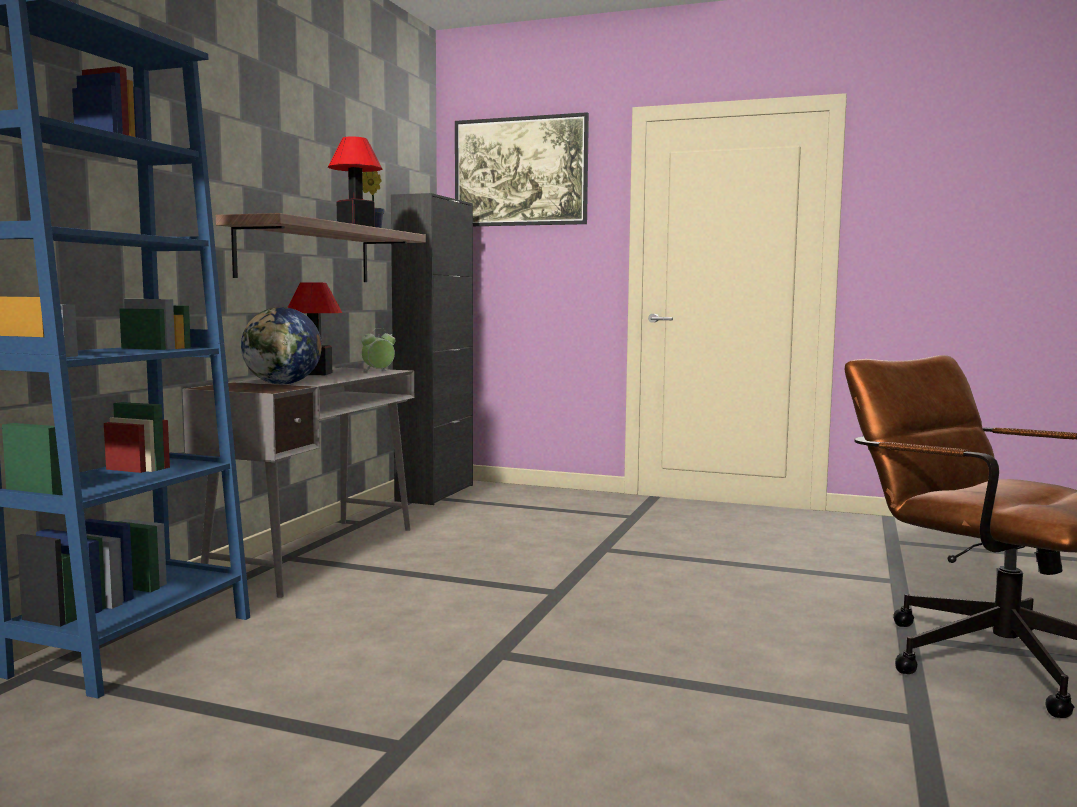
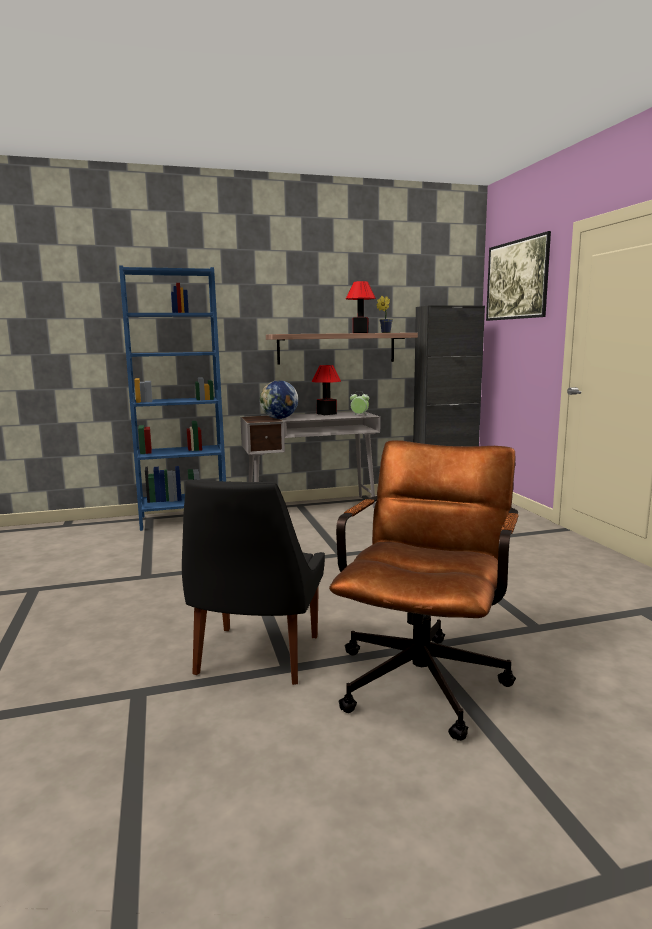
camera: 55 degrees right, 5 degrees up
(872, 732) = (256, 657): none -> black chair

